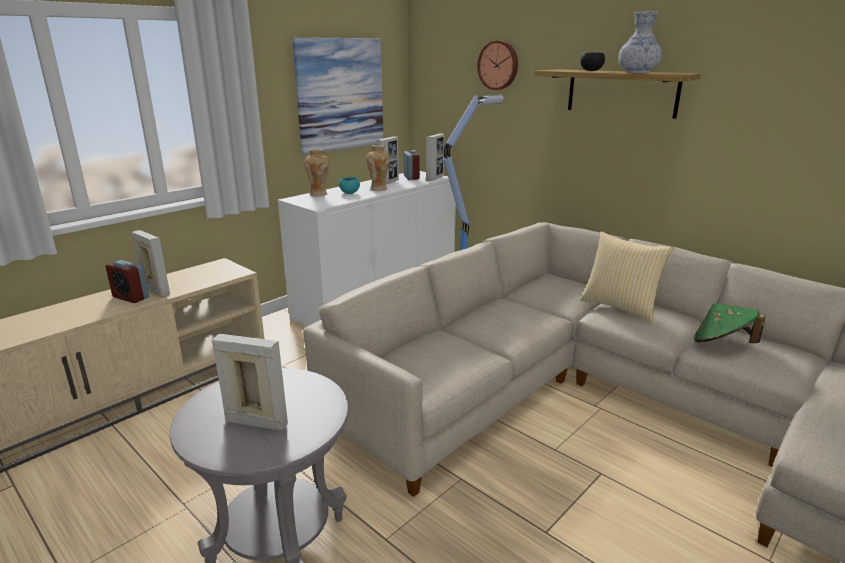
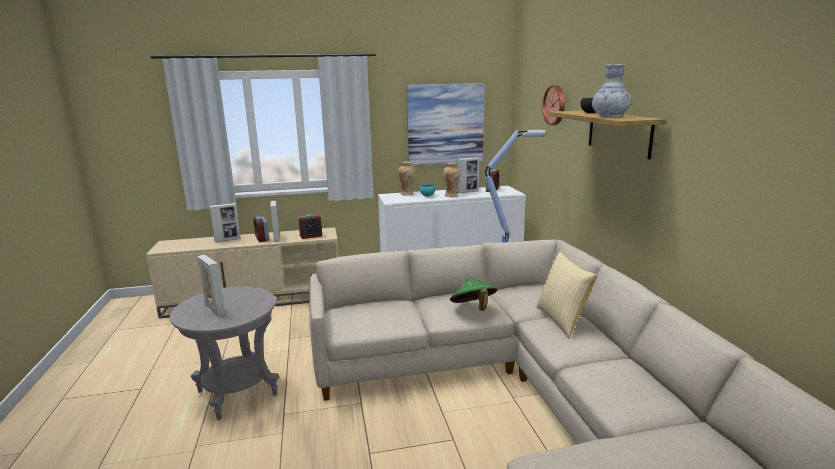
camera: 35 degrees right, 5 degrees down
(210, 277) = (311, 236): none -> alarm clock
(435, 178) = (508, 193): picture frame -> picture frame (227, 240)
(722, 343) = (604, 371): green hat -> green hat (473, 309)

